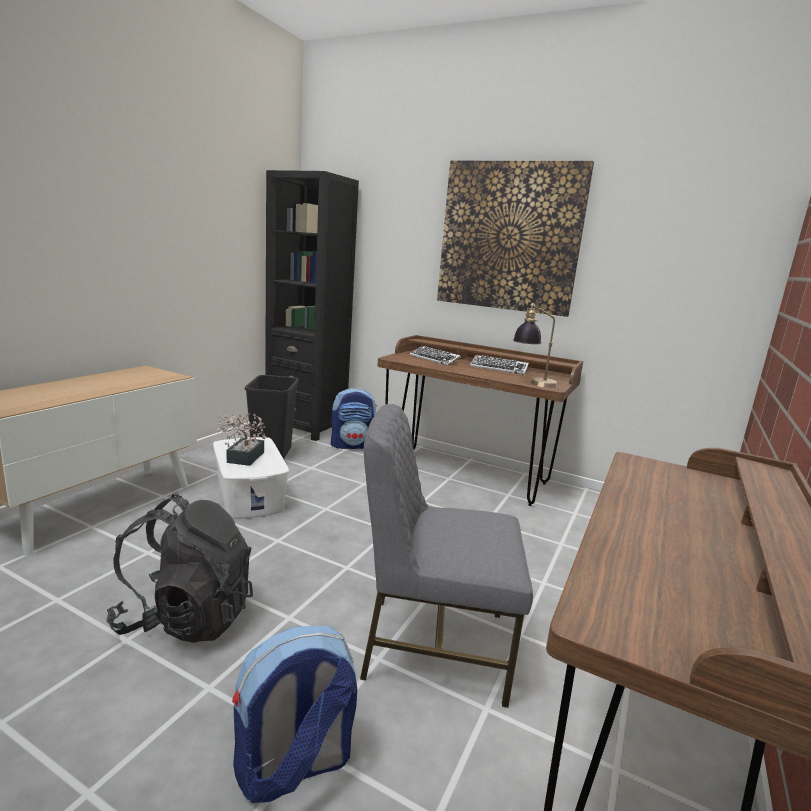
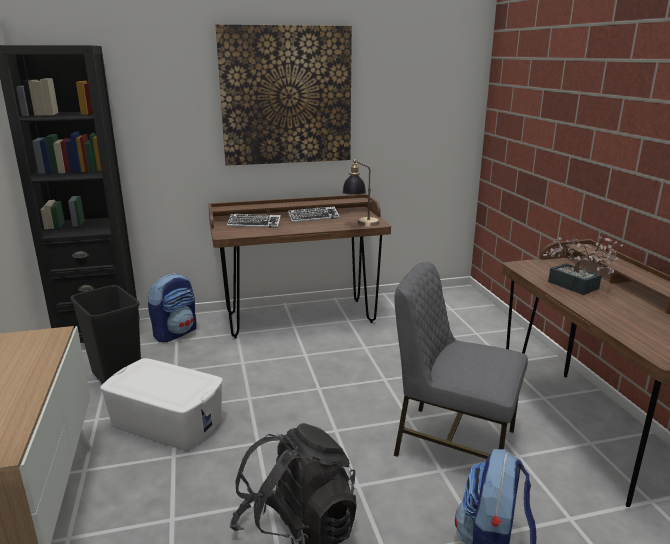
camera: 40 degrees left, 5 degrees up
(243, 459) = (165, 388): potted plant -> potted plant (577, 287)
(433, 645) = (452, 443): grey chair -> grey chair turned 60 degrees clockwise

